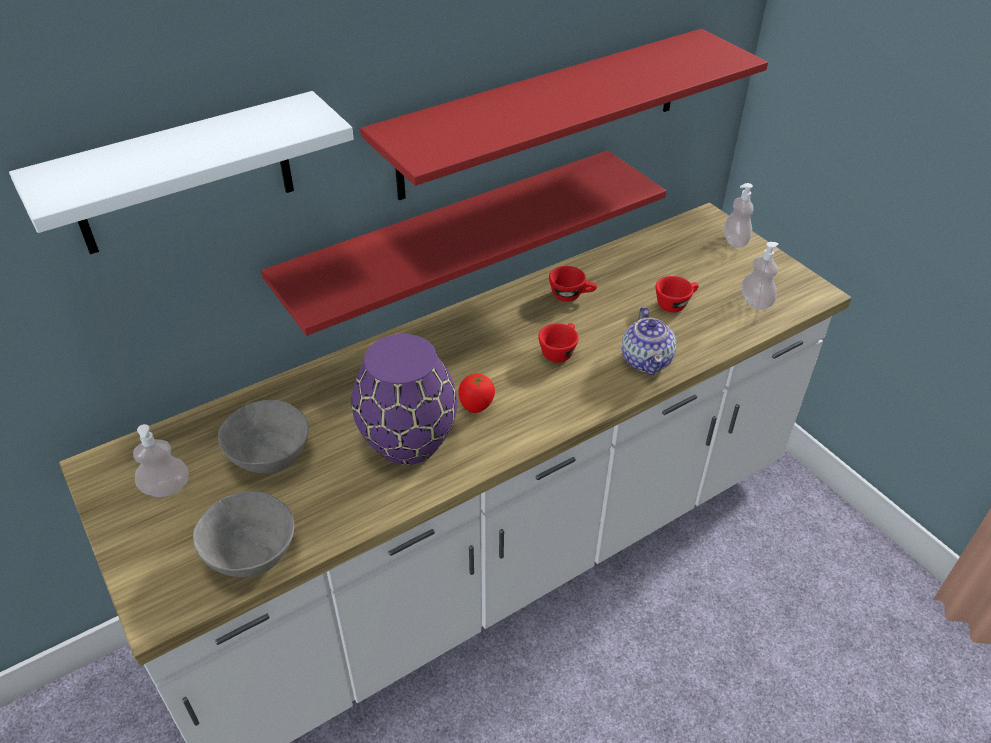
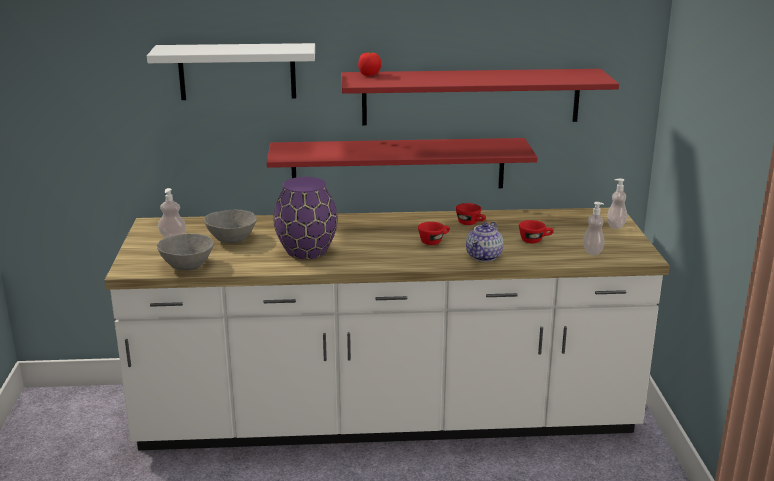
camera: 30 degrees right, 20 degrees down
(476, 405) = (359, 248): tomato -> tomato (369, 75)

